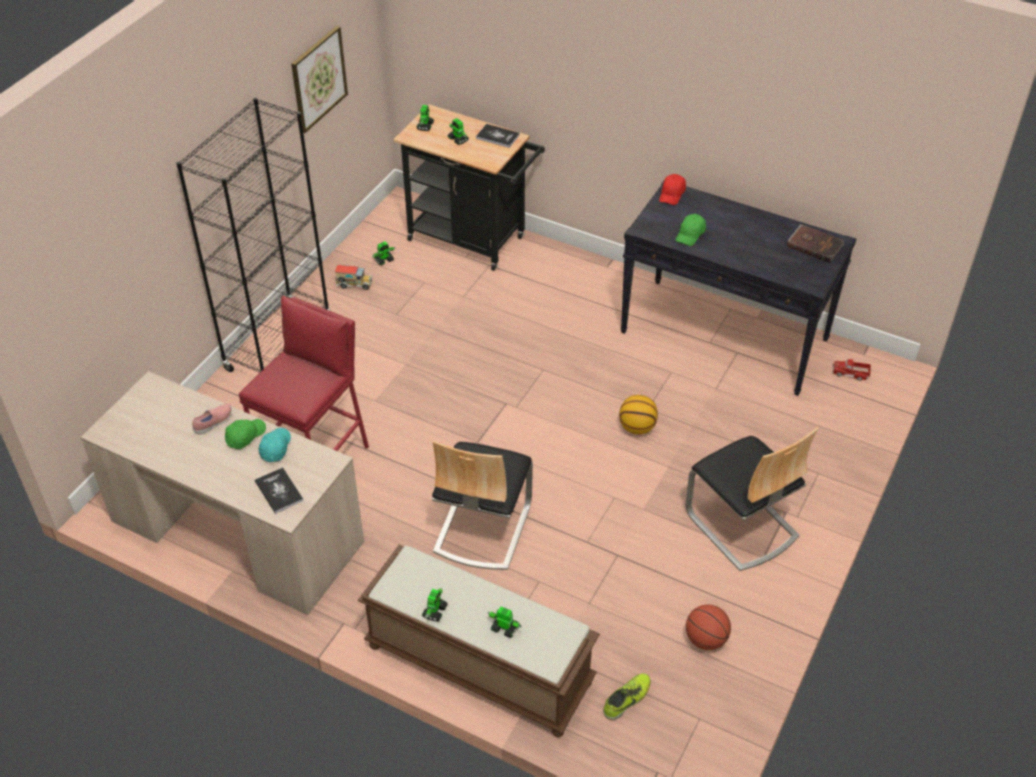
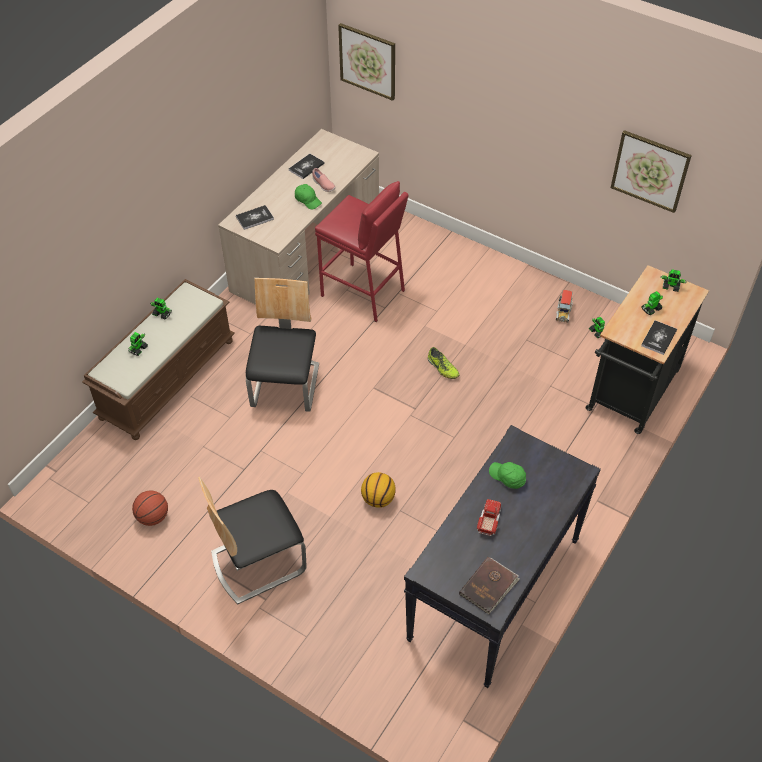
camera: 95 degrees right, 5 degrees up
(61, 299) = (368, 61): none -> picture
(170, 445) = (306, 167): none -> book
(275, 448) = (294, 215): turquoise cap -> none
(278, 343) = (492, 268): black bookcase -> none
(482, 527) = (286, 386): chair -> chair turned 75 degrees clockwise
(627, 699) = (116, 460): shoe -> shoe (442, 368)
(672, 194) = (573, 471): red cap -> none
(850, 373) = (435, 699): toy truck -> toy truck (489, 520)

